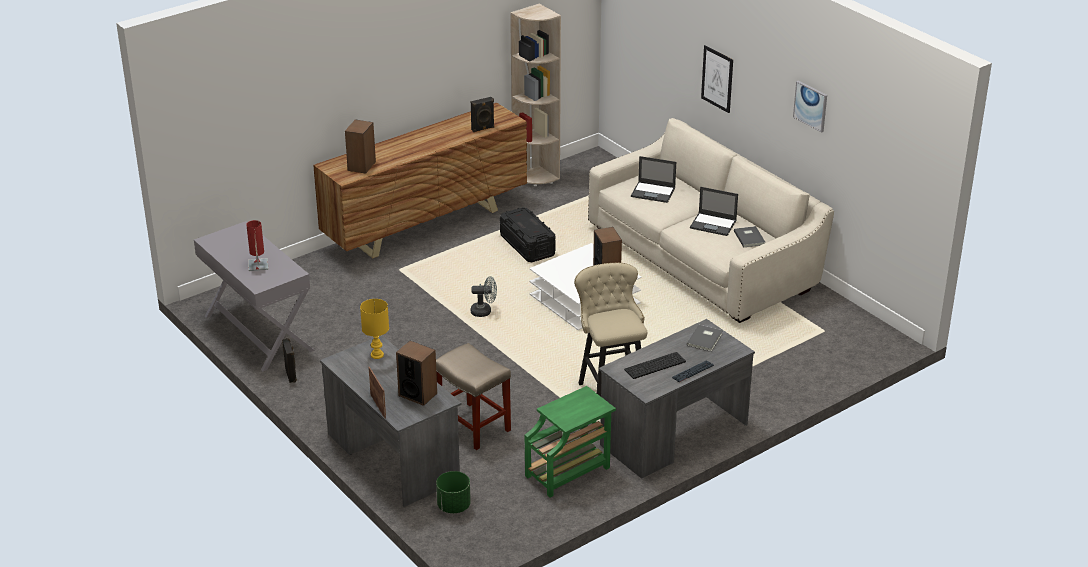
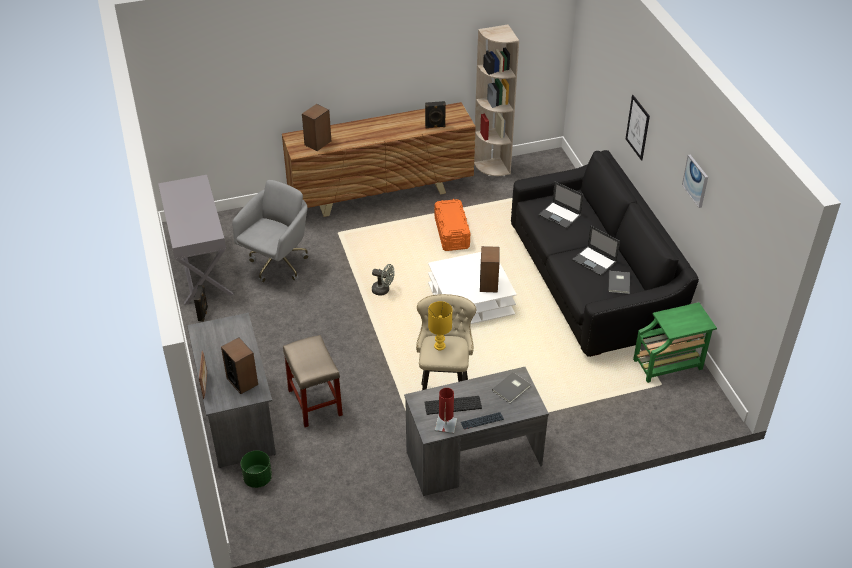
camera: 20 degrees right, 10 degrees up
(258, 265) = (191, 220): red table lamp -> red table lamp (446, 425)
(349, 314) = (277, 267): none -> grey office chair
(376, 355) = (233, 332): yellow table lamp -> yellow table lamp (439, 346)
(527, 245) = (452, 233): black storage box -> orange storage box
(569, 471) = (368, 471): green side table -> green side table (669, 364)
(703, 258) = (592, 281): beige sofa -> black sofa

